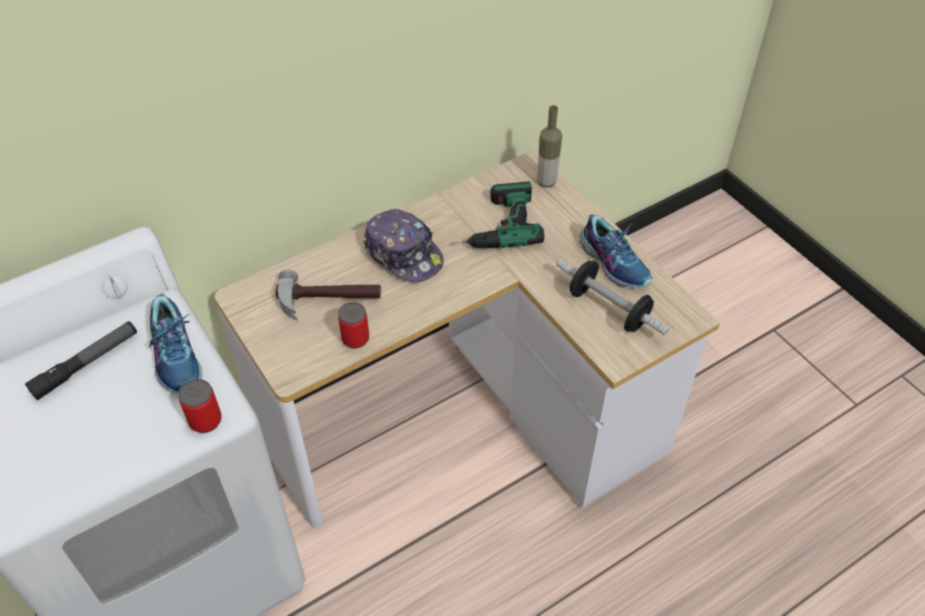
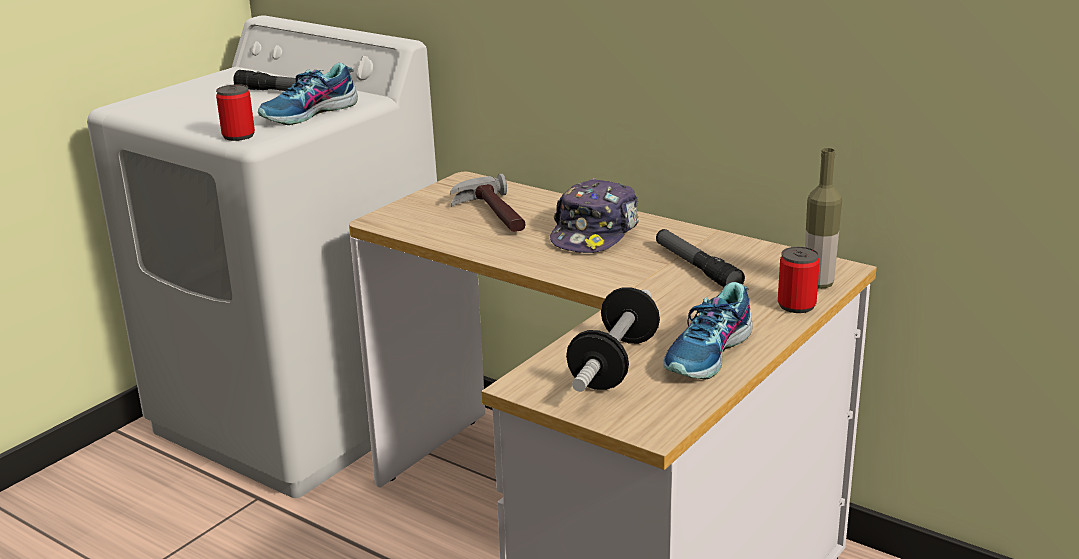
camera: 70 degrees right, 25 degrees down
(355, 338) = (447, 237): can -> can (796, 305)
(492, 224) = (696, 267): power drill -> flashlight

